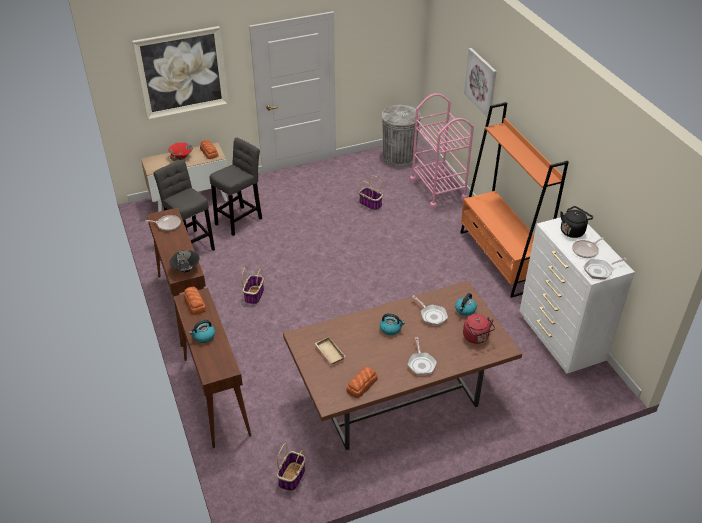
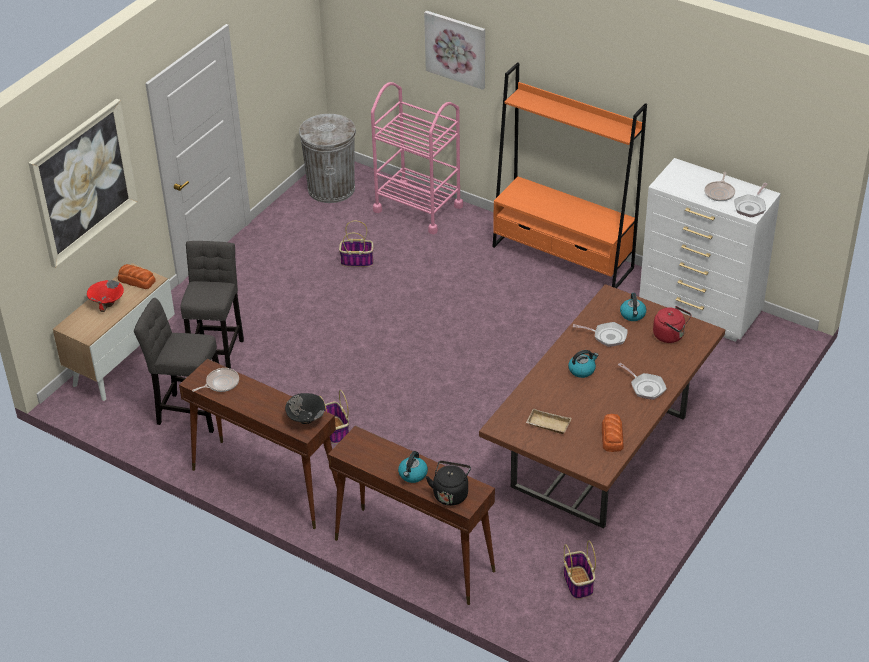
camera: 35 degrees left, 0 degrees up
(195, 304) = (362, 448): bread -> none
(573, 231) = (689, 178): black kettle -> black kettle (450, 493)

